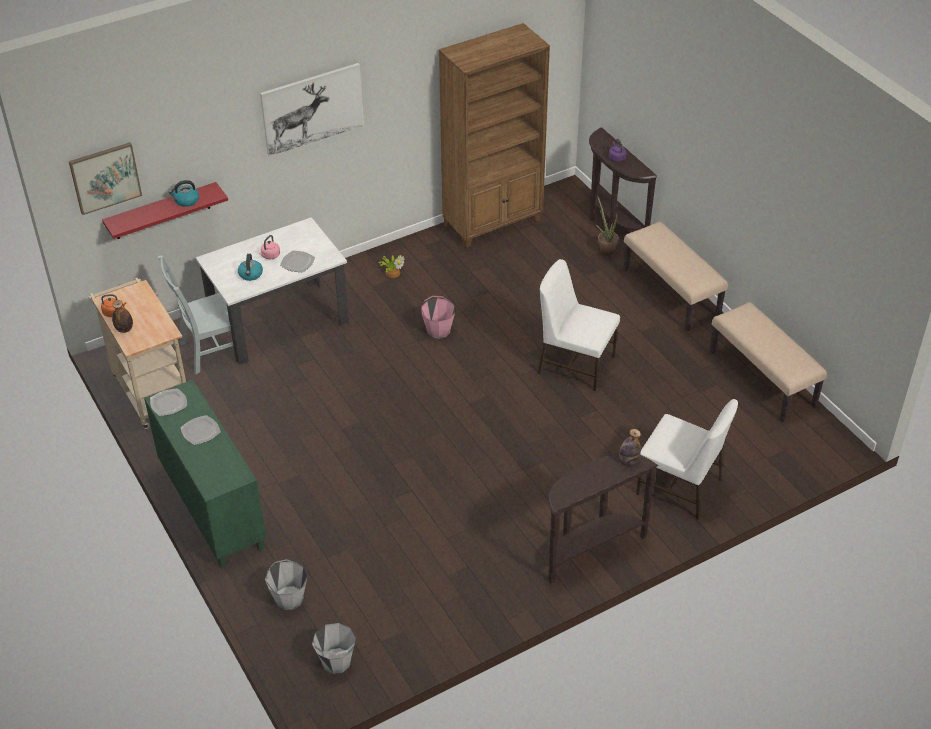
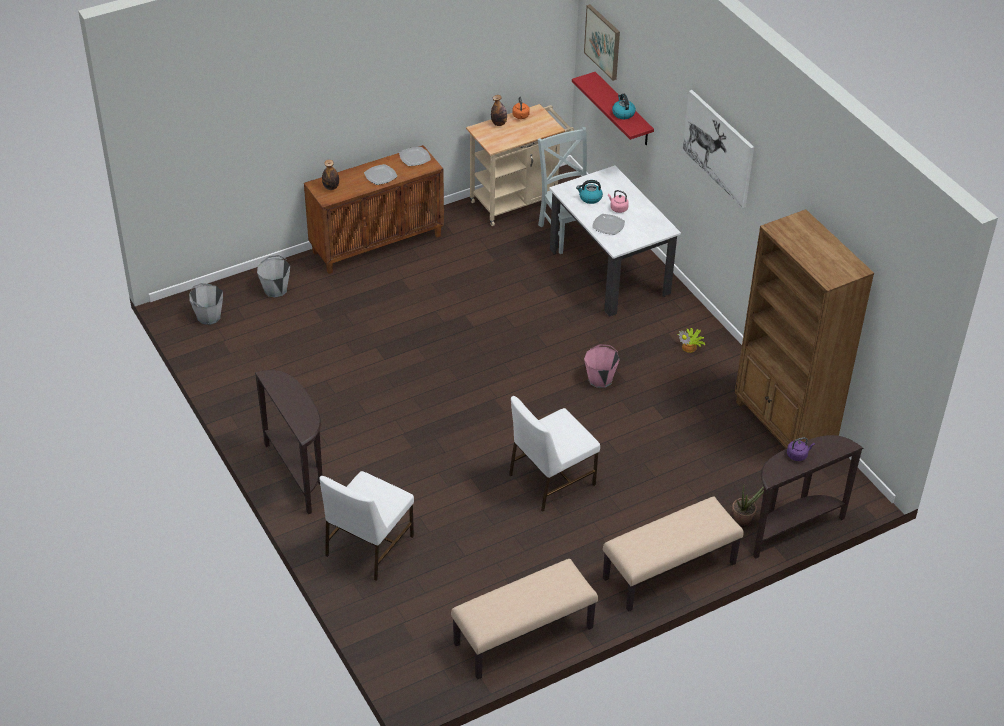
camera: 90 degrees right, 0 degrees up
(211, 508) = (377, 243): green cabinet -> brown cabinet
(575, 363) = (550, 480): white chair -> white chair turned 150 degrees counterclockwise
(628, 460) = (308, 424): bottle -> bottle (331, 187)

